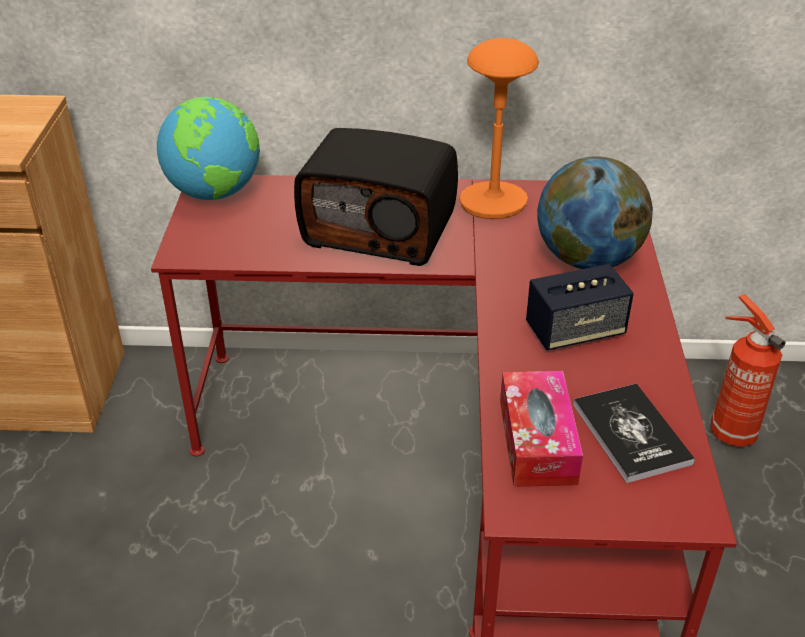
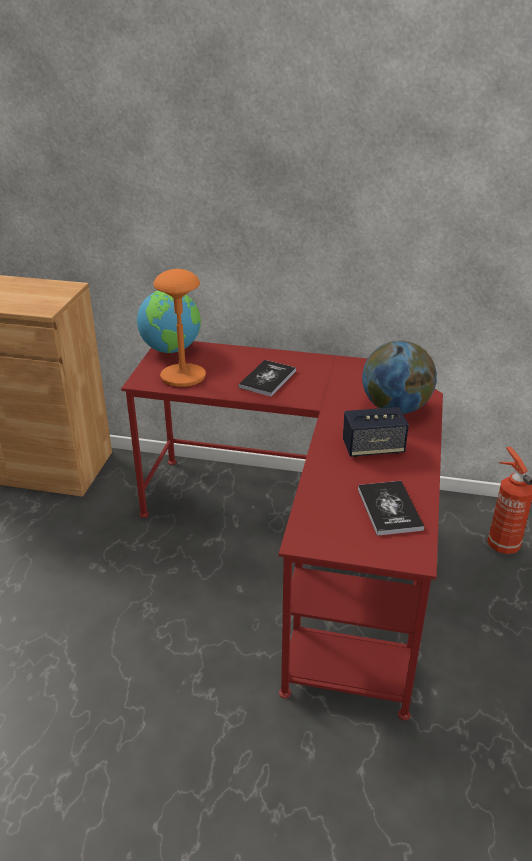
camera: 10 degrees right, 5 degrees down
(380, 229) = (267, 379): radio -> book
(493, 203) = (344, 370): orange table lamp -> orange table lamp (183, 377)
(537, 441) = (328, 506): tissue box -> none

